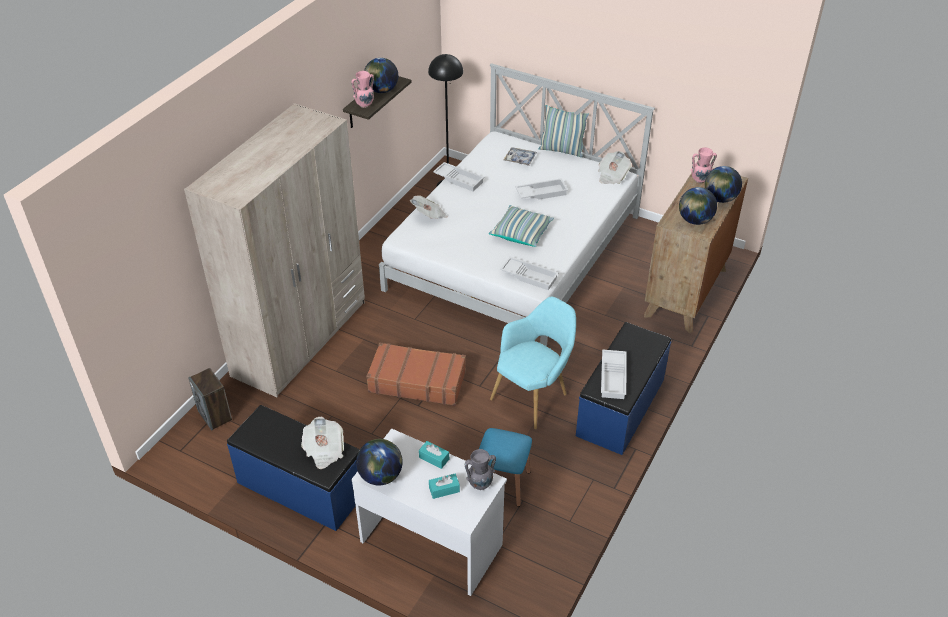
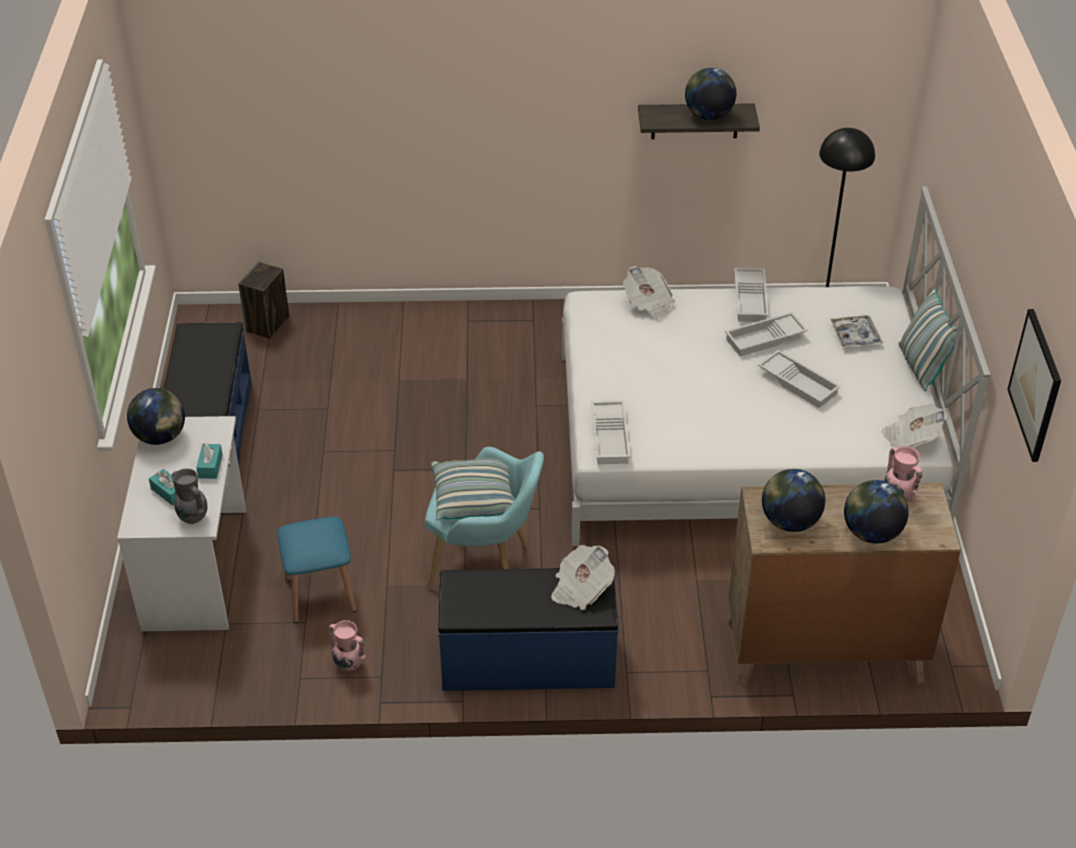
camera: 60 degrees right, 0 degrees up
(300, 338) = (428, 330): beige wardrobe -> none
(324, 451) = (204, 396): newspaper -> newspaper (580, 589)
(365, 105) = (662, 116): pink vase -> pink vase (349, 665)
(417, 381) = (432, 452): brown suitcase -> none
(521, 233) = (693, 397): pillow -> pillow (474, 498)
(614, 377) = (492, 592): white tray -> white tray (765, 339)
(720, 81) = (1035, 385): none -> picture

